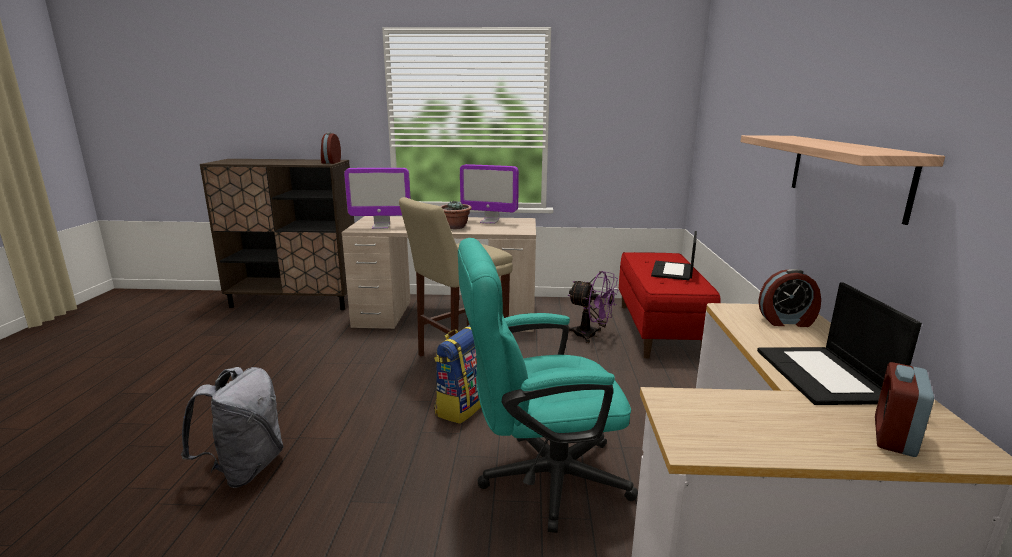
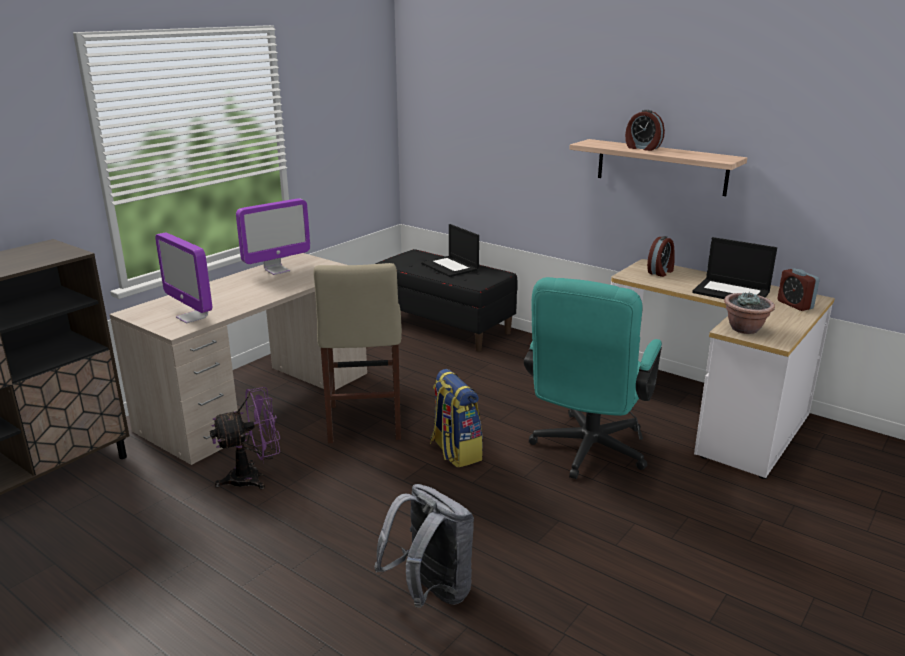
camera: 55 degrees left, 5 degrees up
(330, 162) = (63, 249): alarm clock -> alarm clock (642, 148)
(381, 227) = (192, 317): monitor -> monitor turned 105 degrees clockwise
(455, 227) = (269, 288): potted plant -> potted plant (745, 329)
(591, 335) = (413, 354): purple fan -> purple fan (253, 477)
(659, 330) = (445, 326): red bench -> black bench

